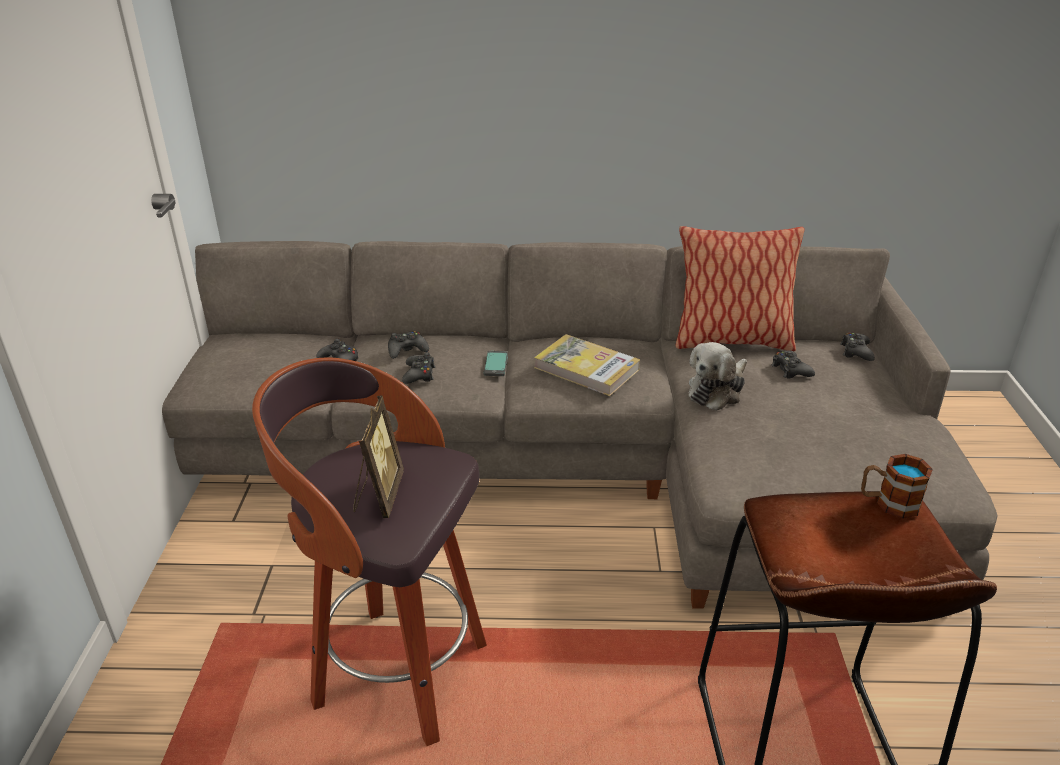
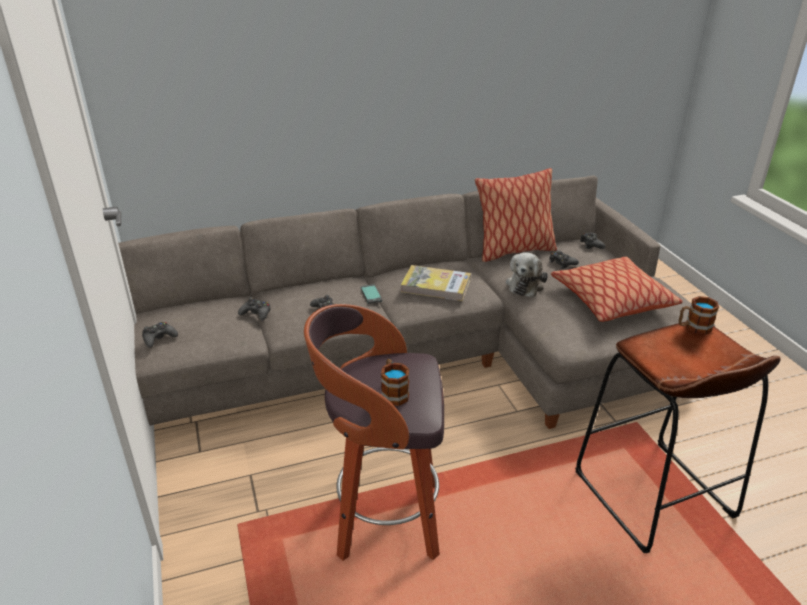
camera: 20 degrees left, 0 degrees up
(378, 496) = (393, 392): picture frame -> mug
(407, 350) = (303, 296): black game controller -> black game controller (159, 338)
(834, 438) = (611, 300): none -> pillow

